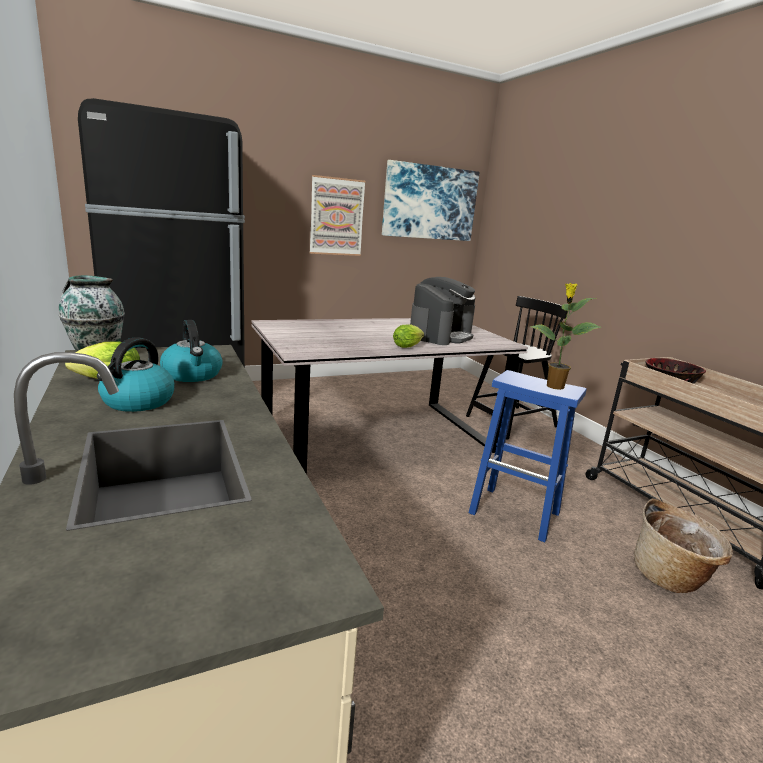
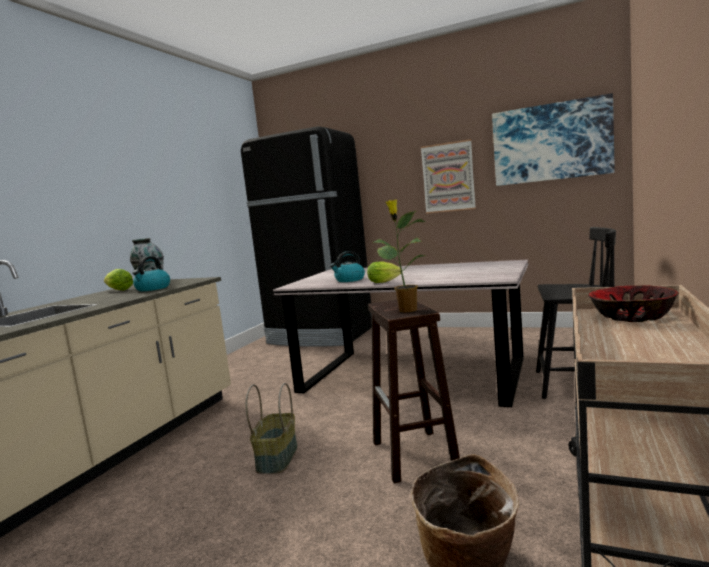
camera: 50 degrees right, 10 degrees down
(137, 402) = (99, 297): kettle -> kettle (349, 280)
(420, 561) = (276, 458): none -> basket
(440, 335) = (448, 274): coffee machine -> none
(516, 513) = (415, 455): blue stool -> brown stool

